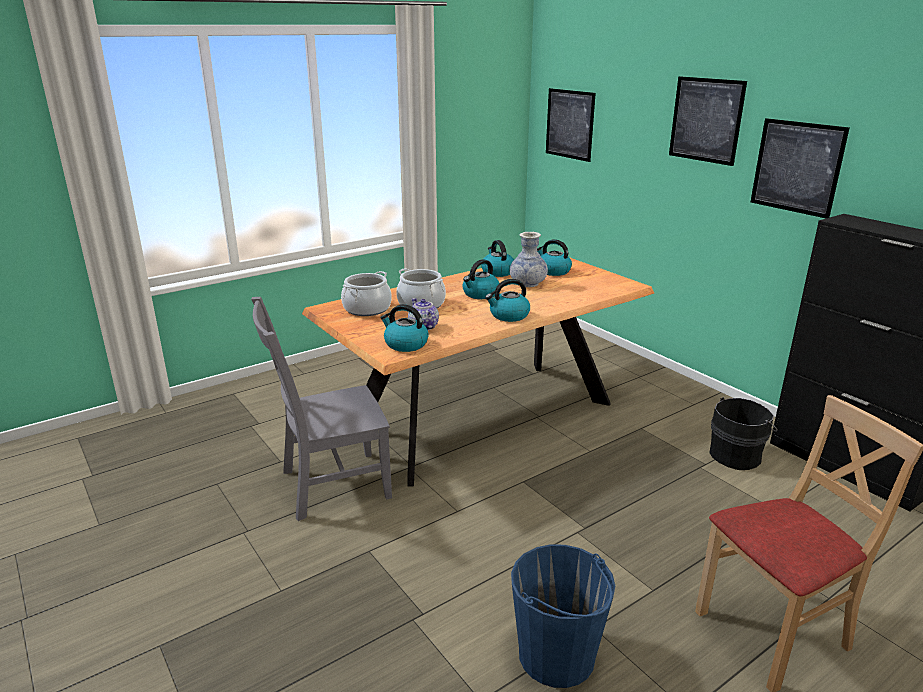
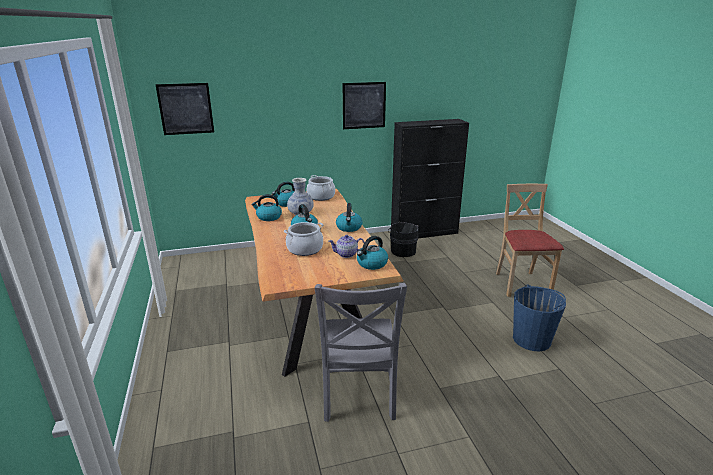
camera: 70 degrees left, 0 degrees up
(367, 309) = (295, 269): cooking pot -> cooking pot (321, 197)
(706, 120) = (305, 89): picture -> none

